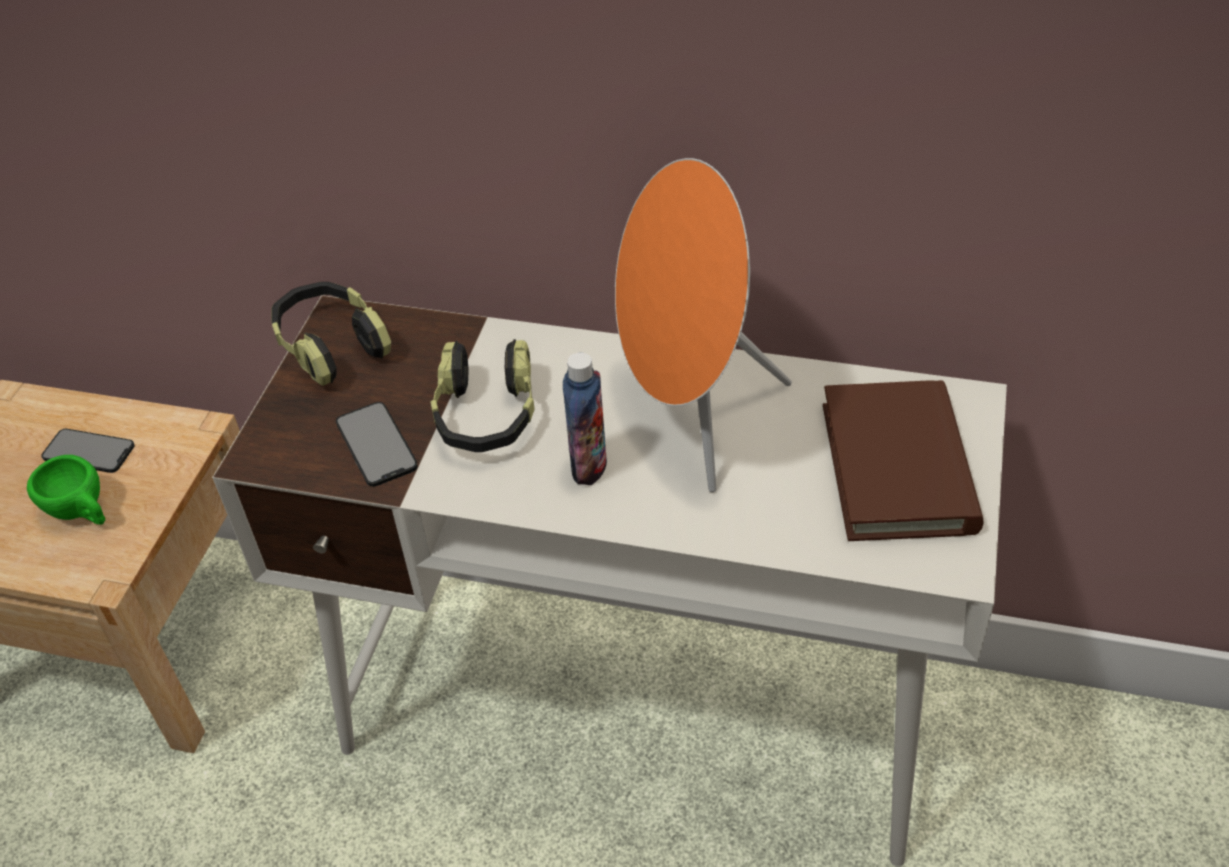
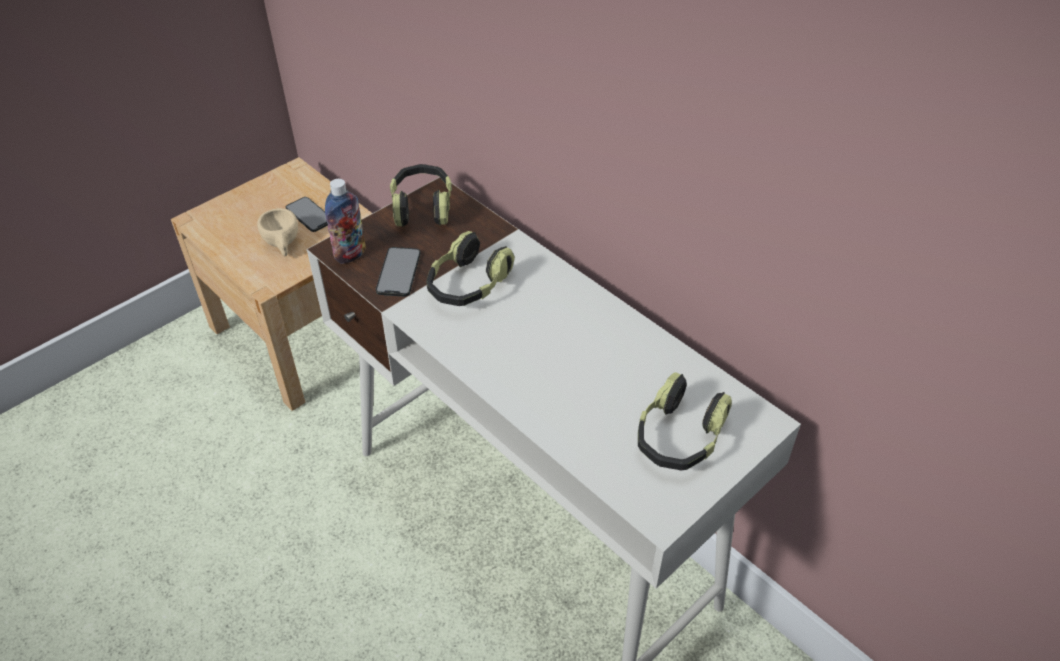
camera: 30 degrees right, 0 degrees up
(82, 511) = (283, 245): green cup -> beige cup
(589, 466) = (498, 341): bottle -> bottle (350, 254)
(691, 418) = (580, 343): orange speaker -> none
(898, 467) = (679, 437): brown book -> headphones

